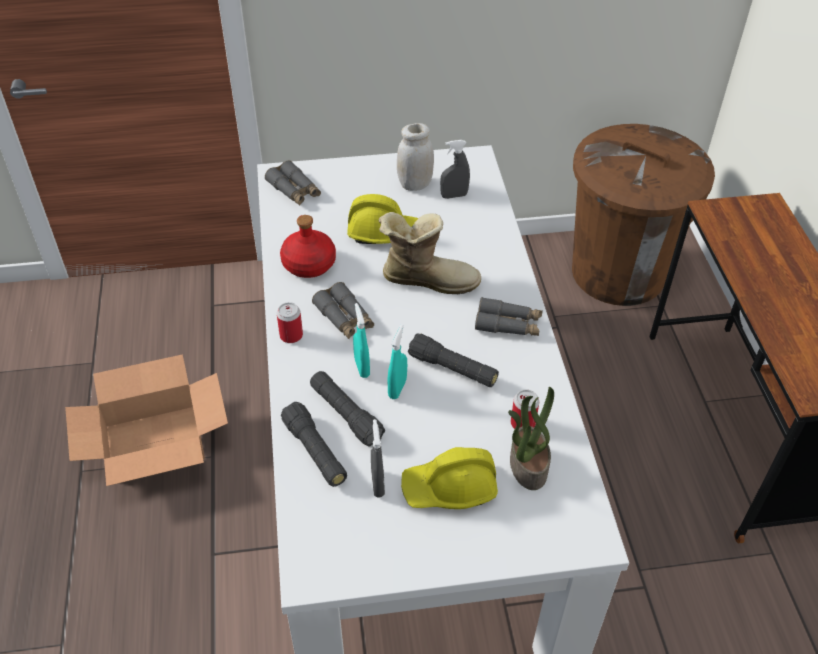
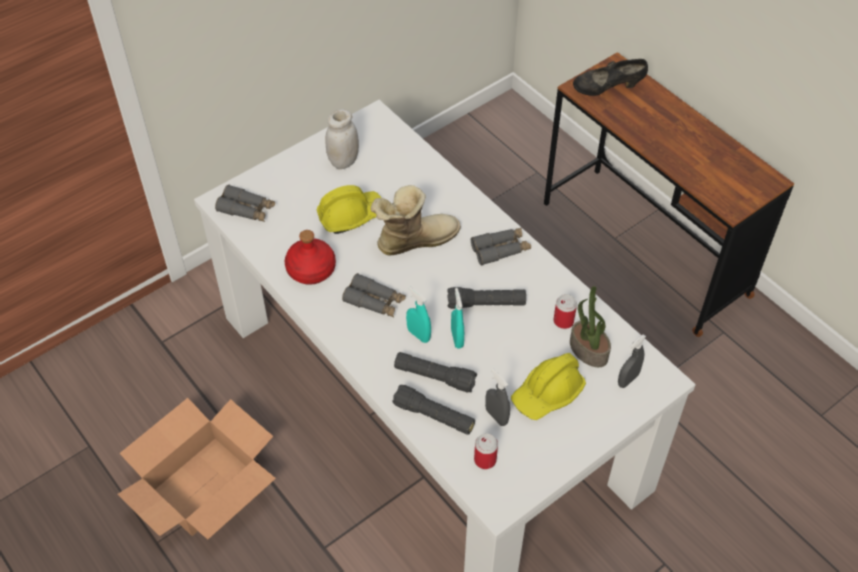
camera: 30 degrees left, 5 degrees up
(291, 335) = (344, 335): can -> can (485, 460)
(454, 195) = (382, 158): grey spray bottle -> grey spray bottle (628, 379)
(618, 272) = (487, 158): brown trash can -> none
(743, 223) = (607, 89): none -> black shoe

